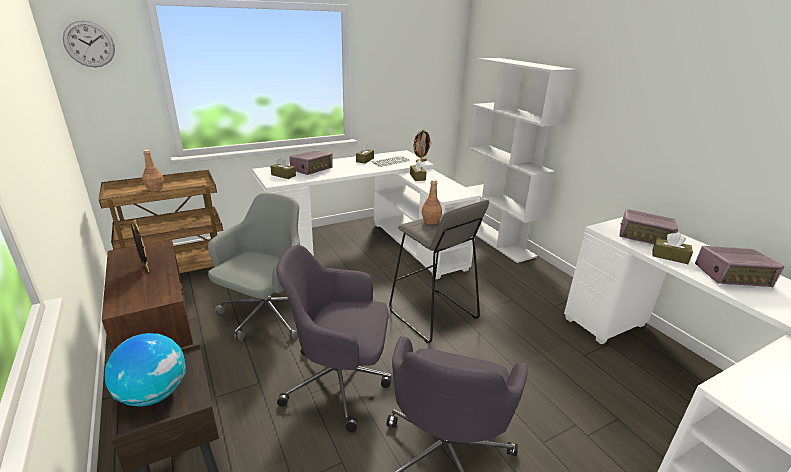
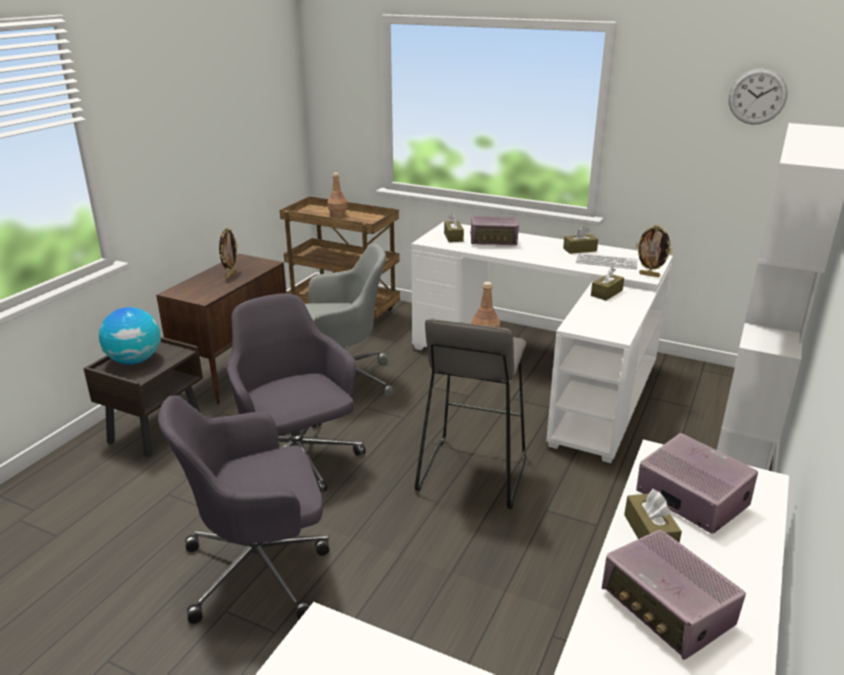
camera: 55 degrees right, 0 degrees up
(89, 44) = (332, 61): wall clock -> wall clock (757, 96)
(644, 237) = (691, 499): radio -> radio turned 150 degrees clockwise

